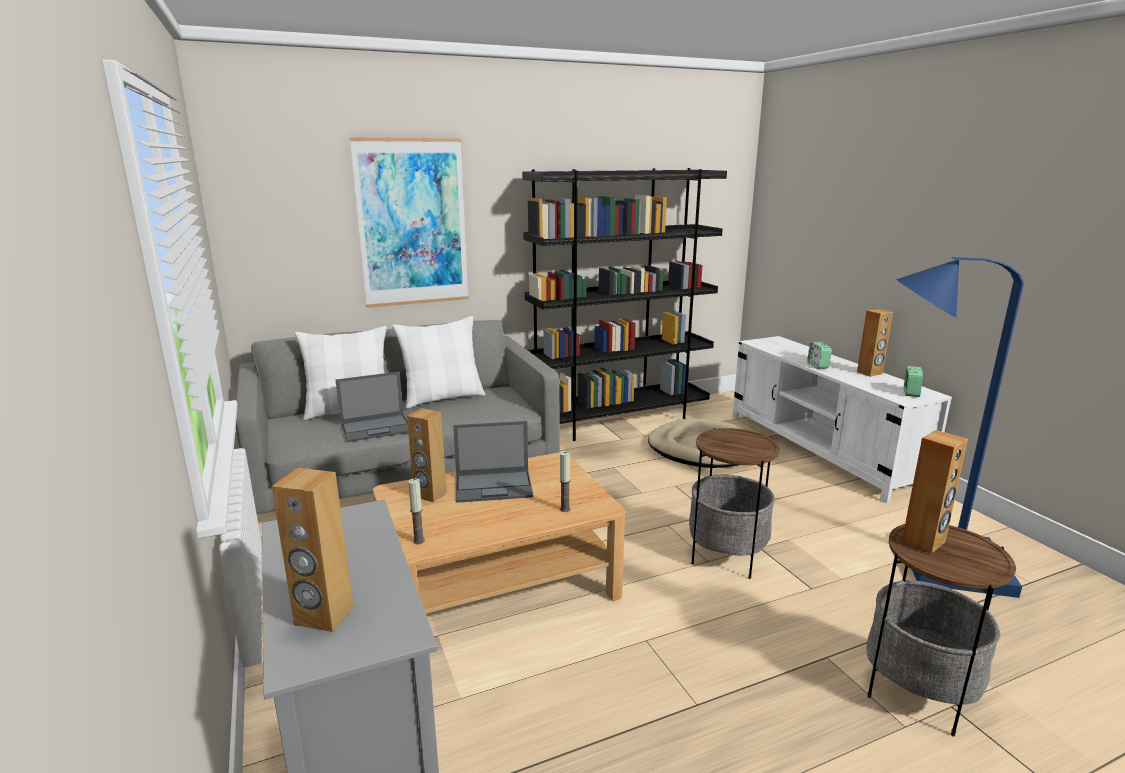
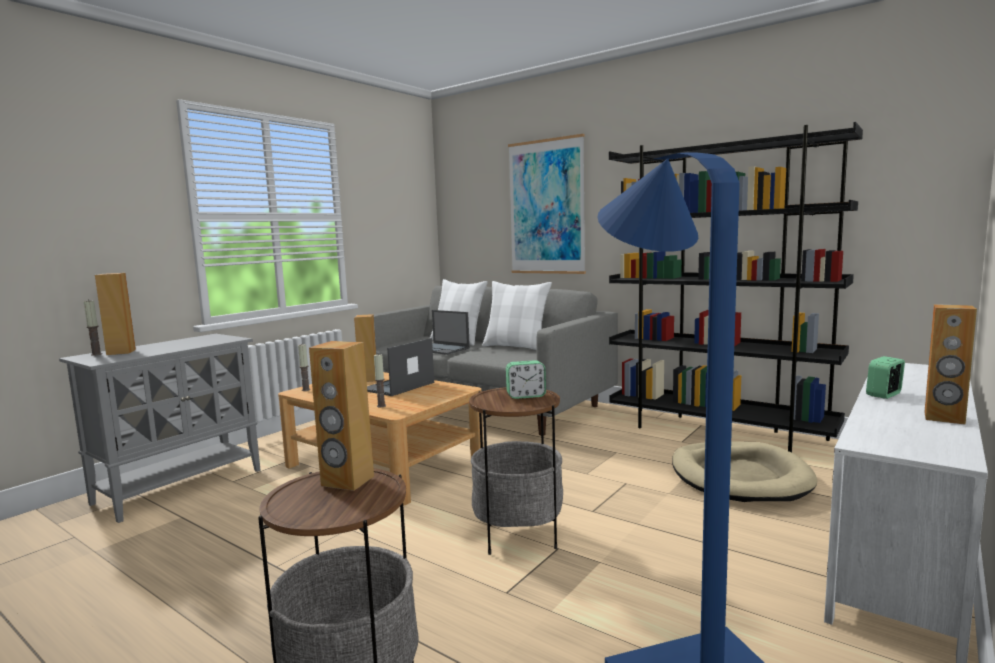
camera: 60 degrees right, 10 degrees down
(303, 644) = (96, 354): none -> candle
(494, 486) = (397, 386): laptop -> laptop turned 75 degrees clockwise
(910, 393) = (912, 446): alarm clock -> alarm clock (526, 396)

